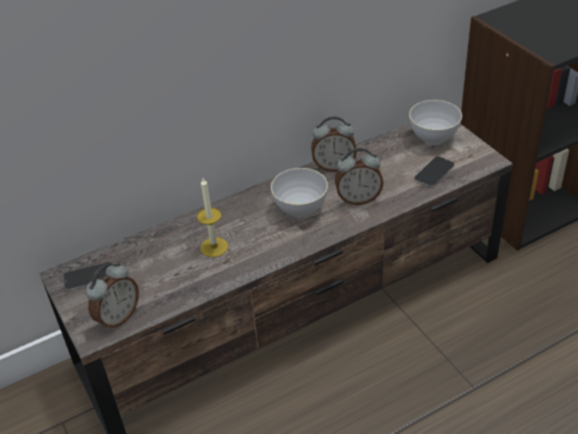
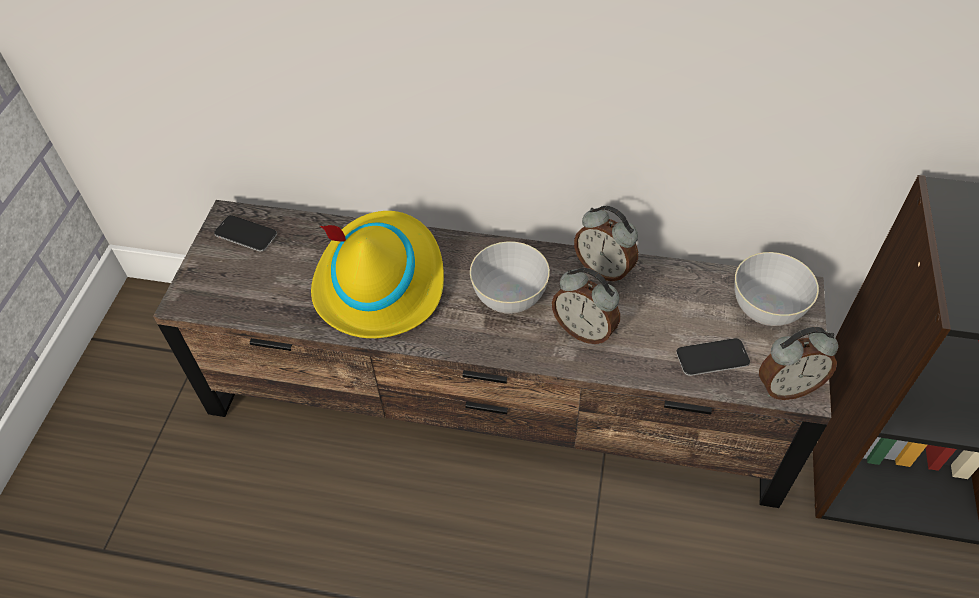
camera: 40 degrees right, 10 degrees up
(118, 317) = (222, 296): alarm clock -> alarm clock (787, 387)
(214, 247) = (380, 282): candle -> yellow hat

